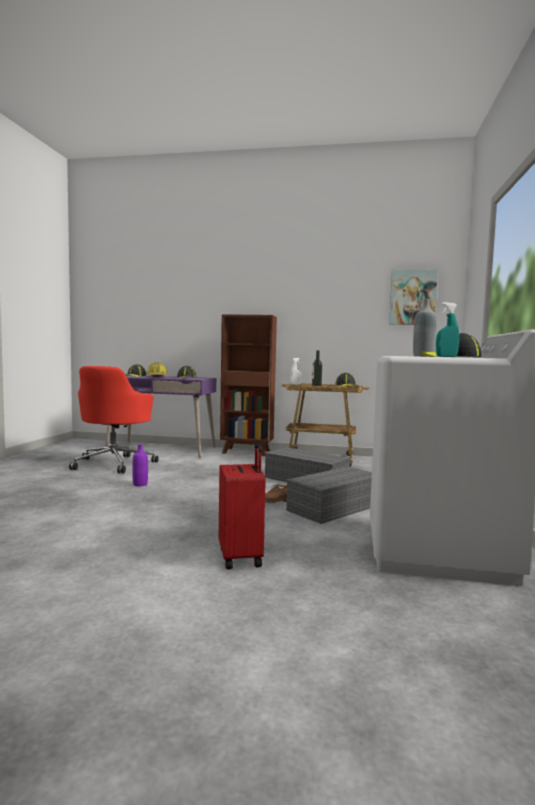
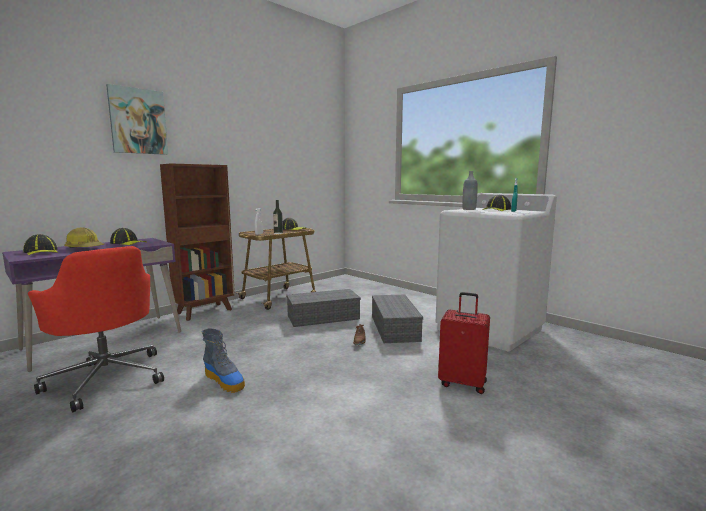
camera: 55 degrees left, 5 degrees up
(140, 484) = (225, 381): purple bottle -> boot
(412, 297) = (317, 151): picture -> picture (138, 121)

